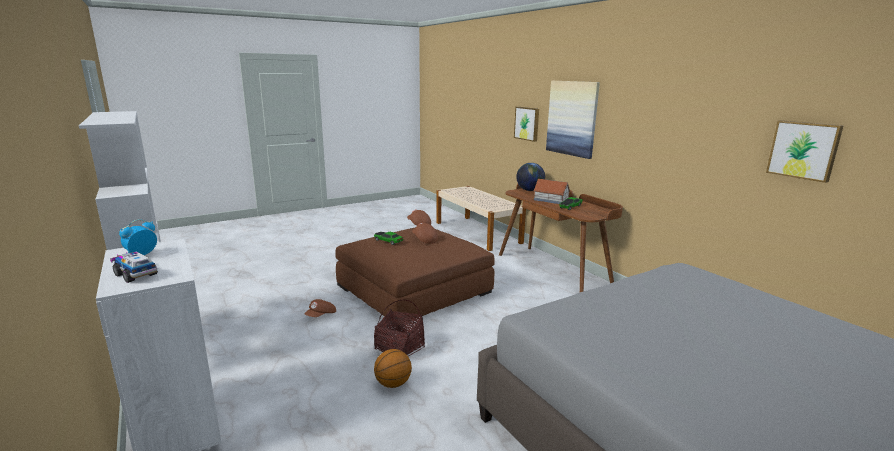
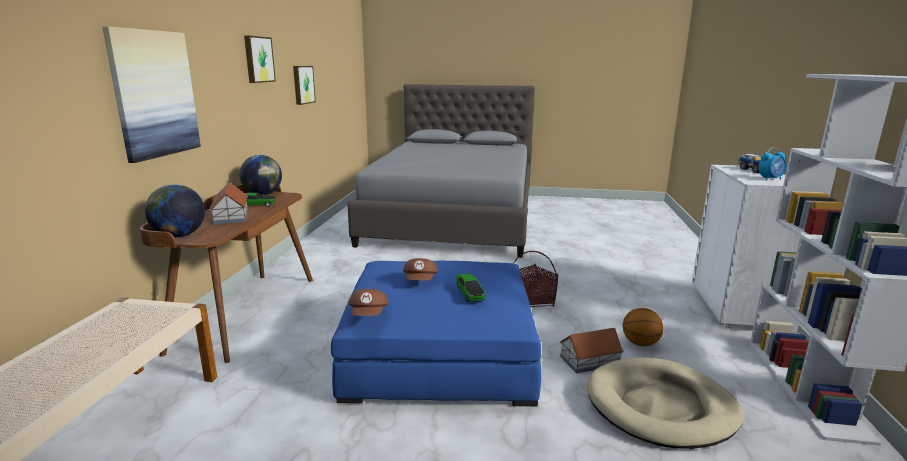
camera: 140 degrees left, 0 degrees up
(270, 306) = (660, 406): none -> beige dog bed
(321, 316) = (588, 360): brown cap -> toy house
(393, 384) = (559, 284): basketball -> basketball (640, 343)
(414, 289) = (439, 352): brown ottoman -> blue ottoman
(527, 123) = (60, 127): picture -> picture (258, 59)
(604, 213) = (263, 194): none -> globe

